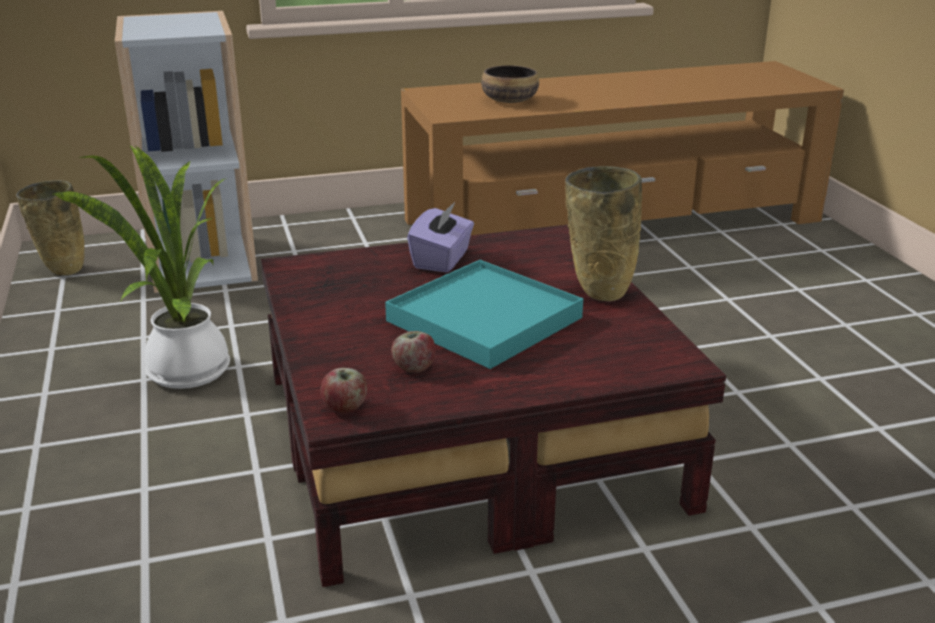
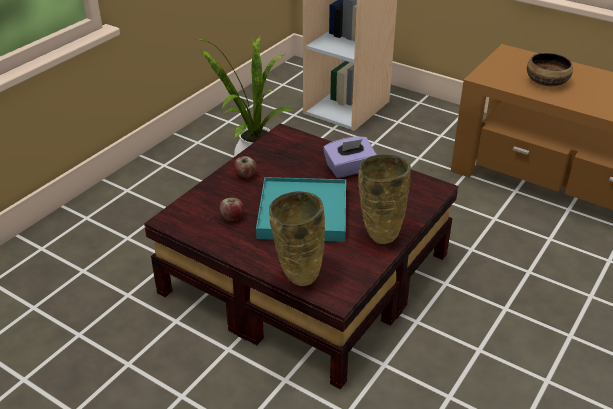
camera: 50 degrees right, 10 degrees up
(62, 271) = (286, 81): beige vase -> beige vase (298, 275)
(345, 408) = (178, 218): apple -> apple (245, 175)

